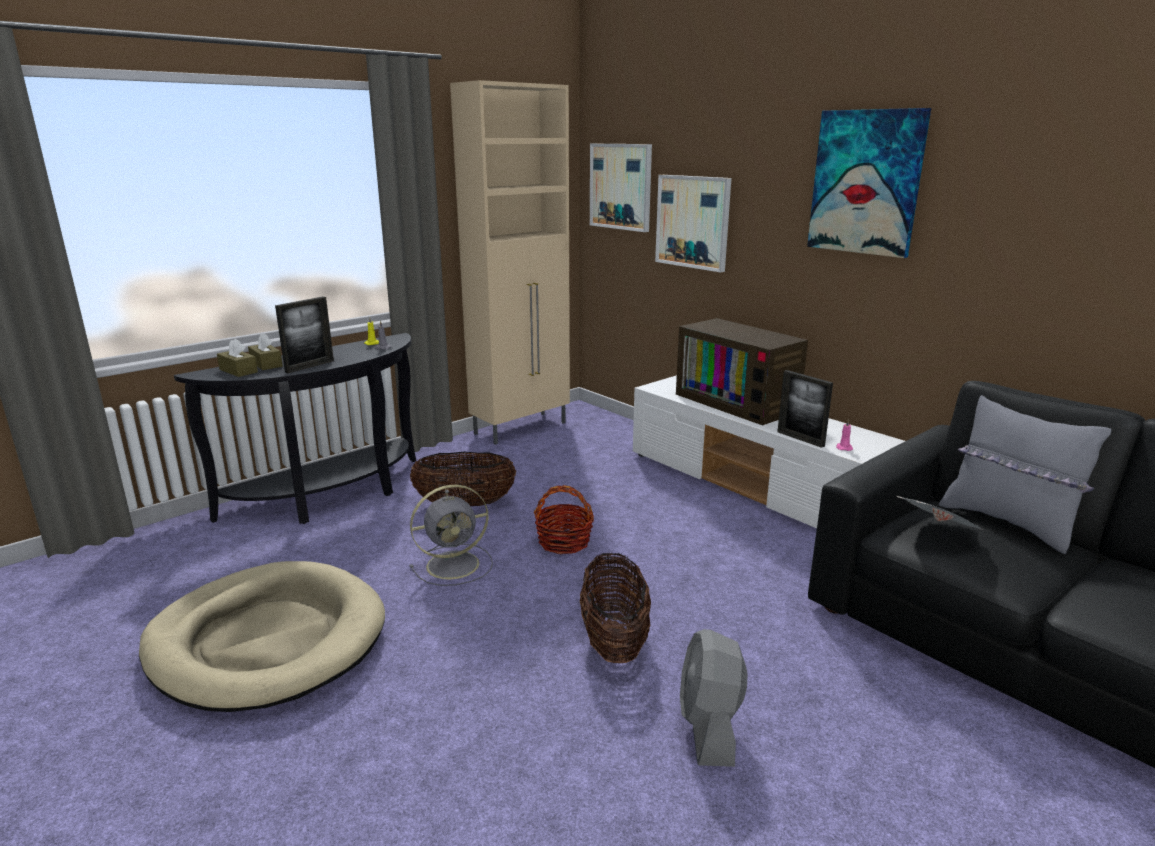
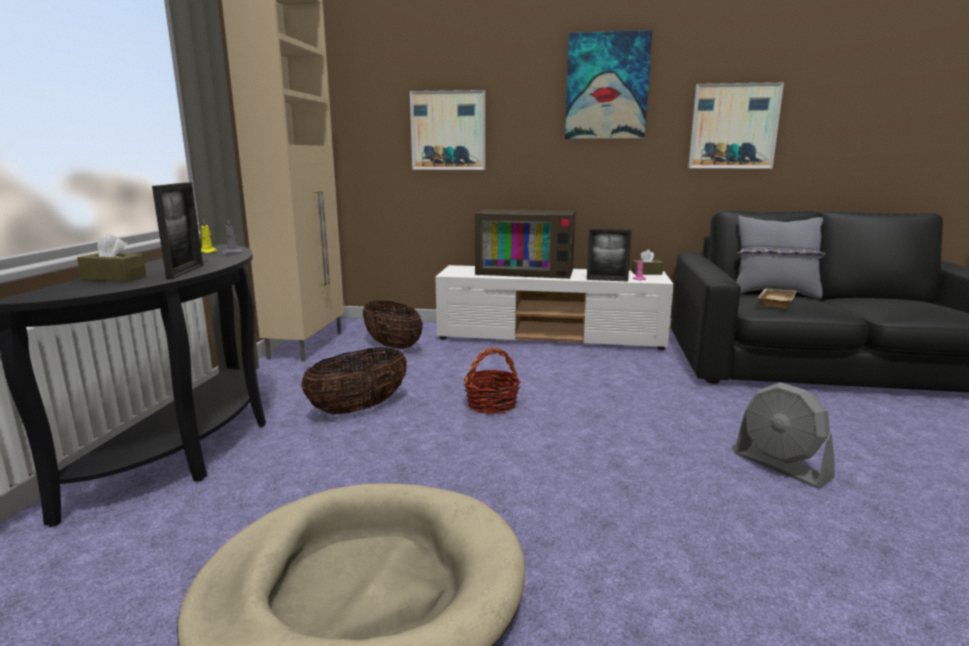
camera: 40 degrees left, 5 degrees down
(238, 371) = (89, 287): brown tissue box -> brown tissue box (646, 273)
(455, 564) = (435, 450): grey fan -> none
(614, 641) = (643, 447): basket -> basket (392, 346)
(621, 186) = (362, 105): picture -> picture (733, 126)
(939, 534) = (774, 301): newspaper -> beige tray

